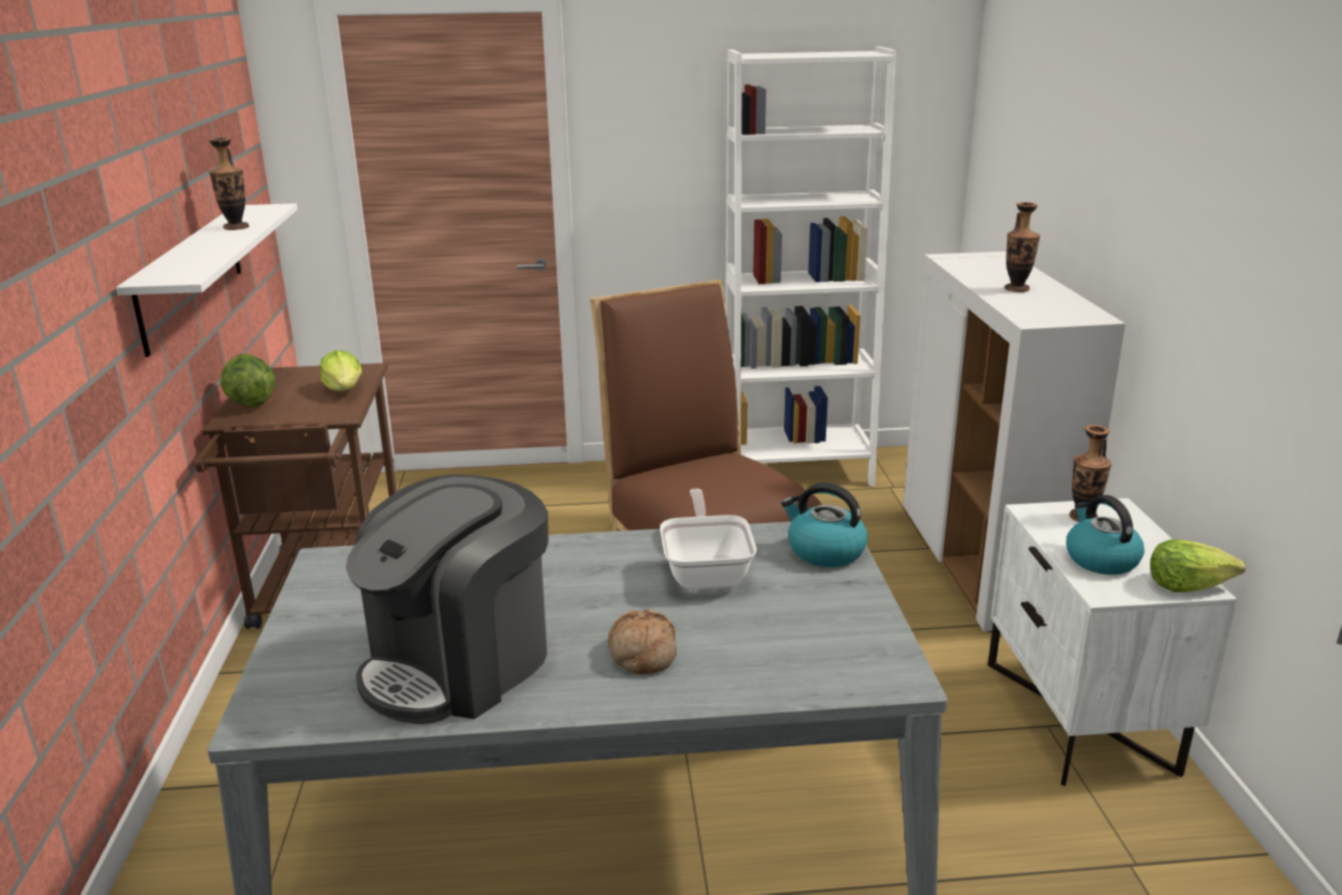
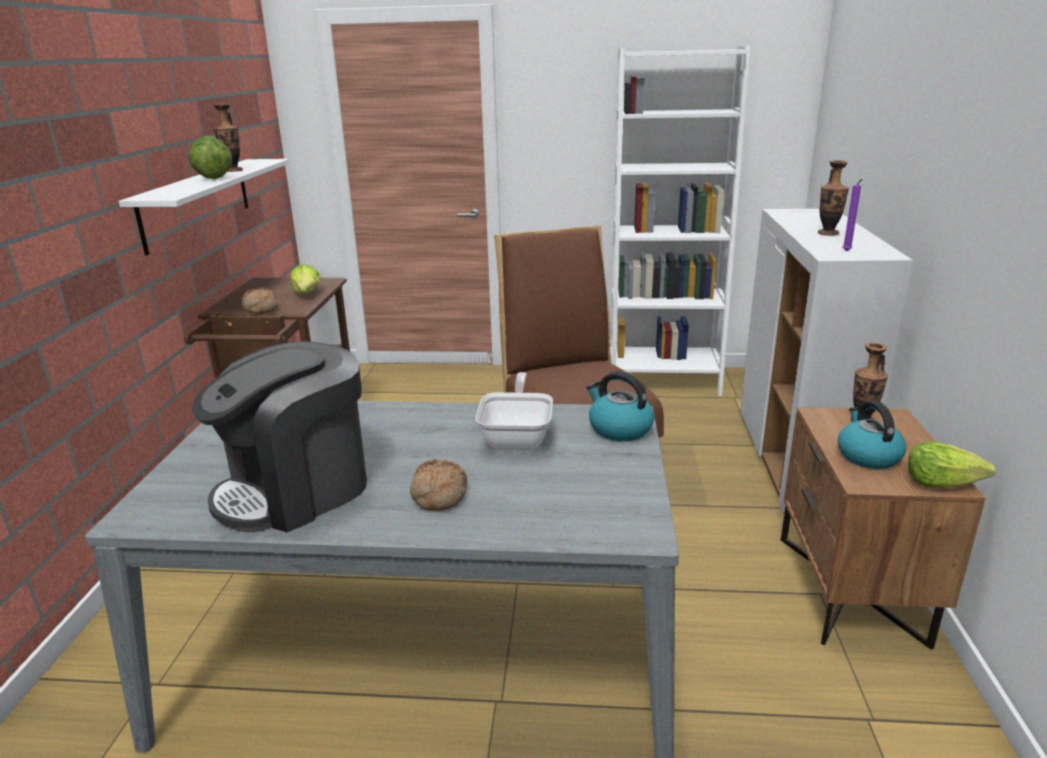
camera: 10 degrees right, 0 degrees up
(250, 403) = (238, 299): lettuce -> lettuce (213, 178)
(290, 416) = (260, 309): none -> bread
(1048, 314) = (847, 251): none -> purple candle
(1081, 717) = (852, 589): white nightstand -> brown nightstand

